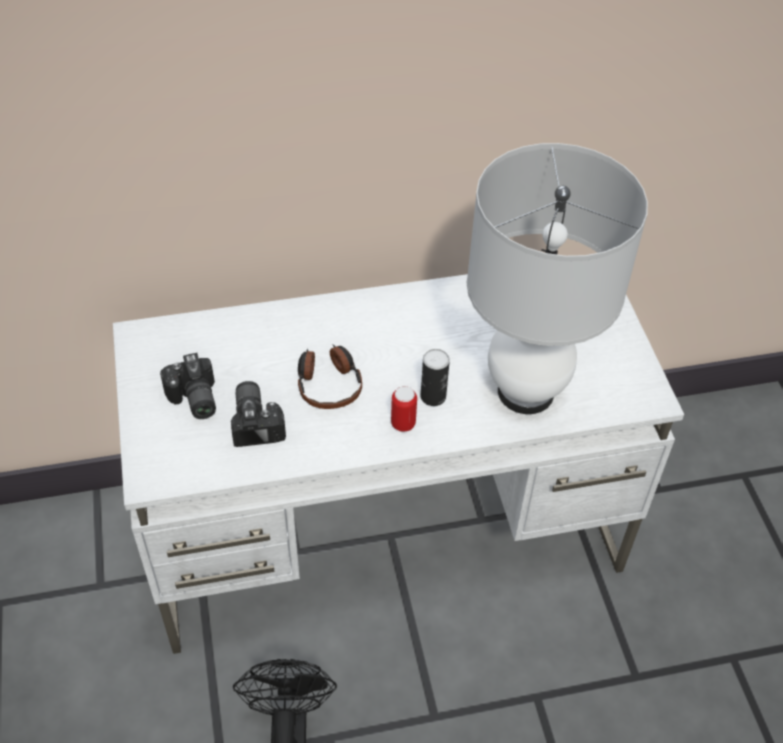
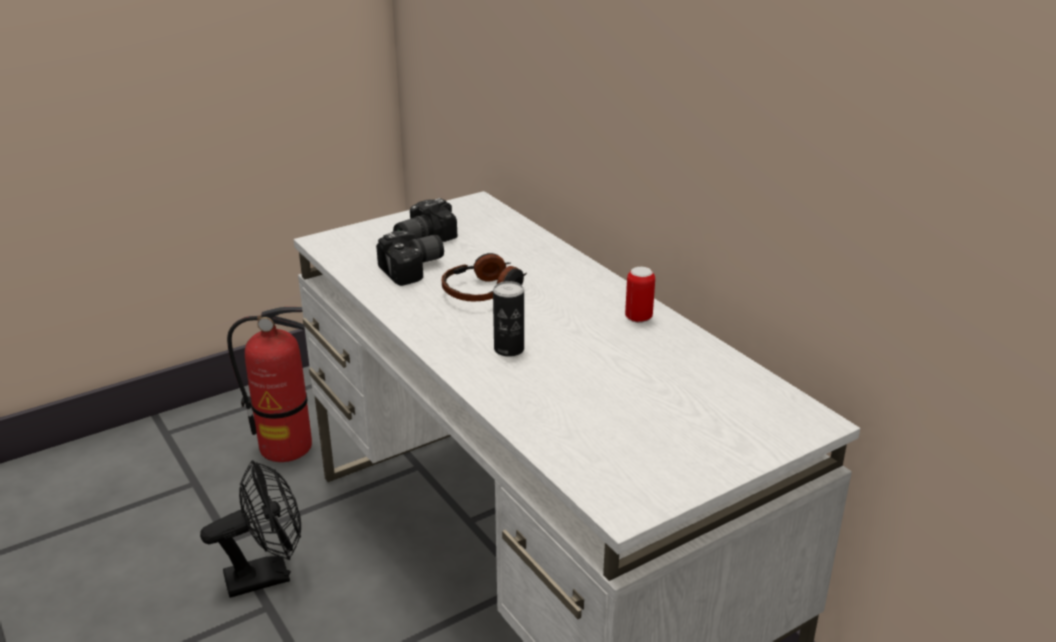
camera: 70 degrees right, 20 degrees down
(98, 680) = (286, 447): none -> fire extinguisher
(403, 423) = (459, 340): can -> can (638, 318)
(525, 392) = (559, 405): white table lamp -> none

